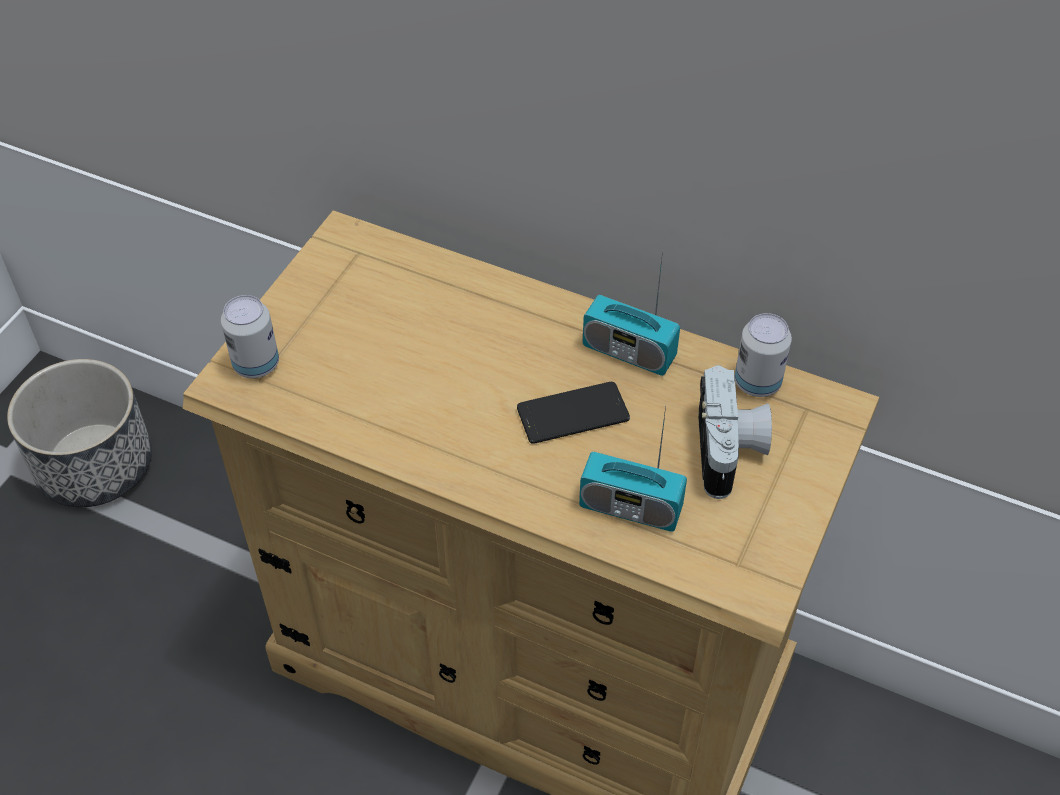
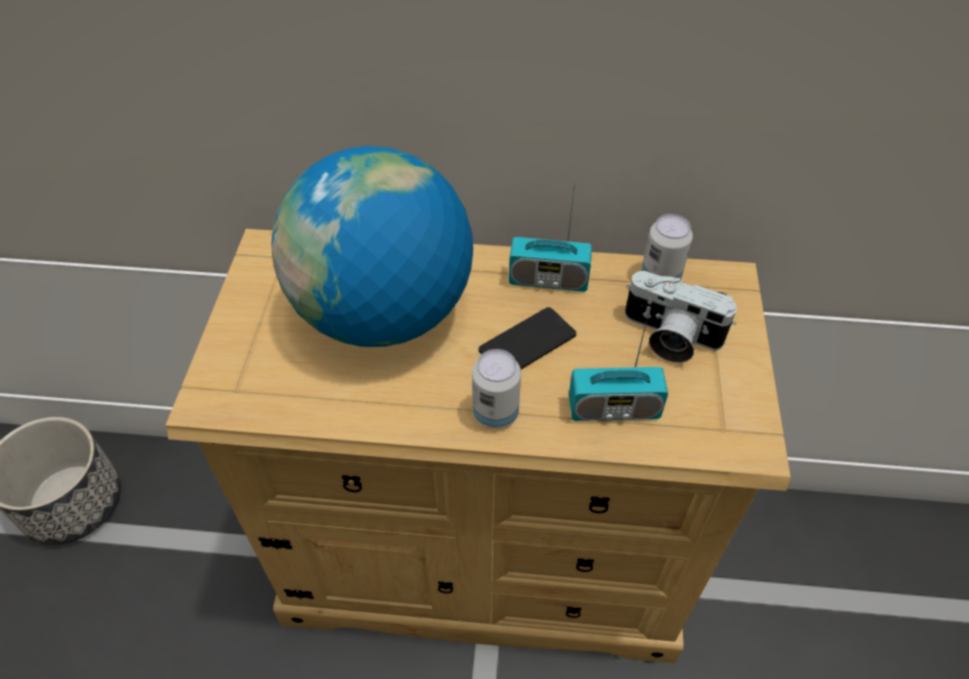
camera: 20 degrees left, 0 degrees up
(256, 364) = (227, 378): can -> can (495, 413)
(436, 341) = (383, 314): none -> globe
(731, 451) = (669, 337): camera -> camera turned 135 degrees clockwise

